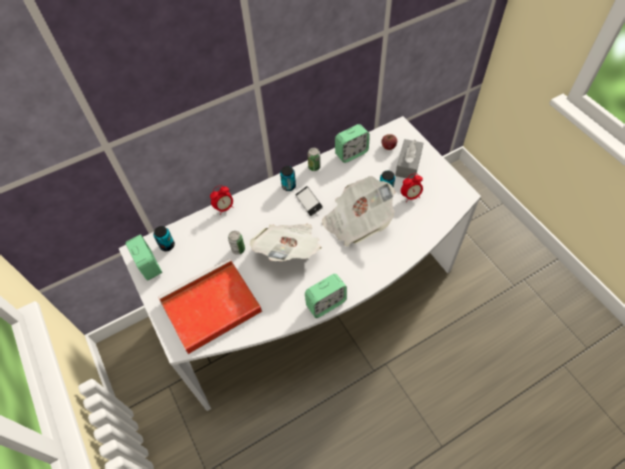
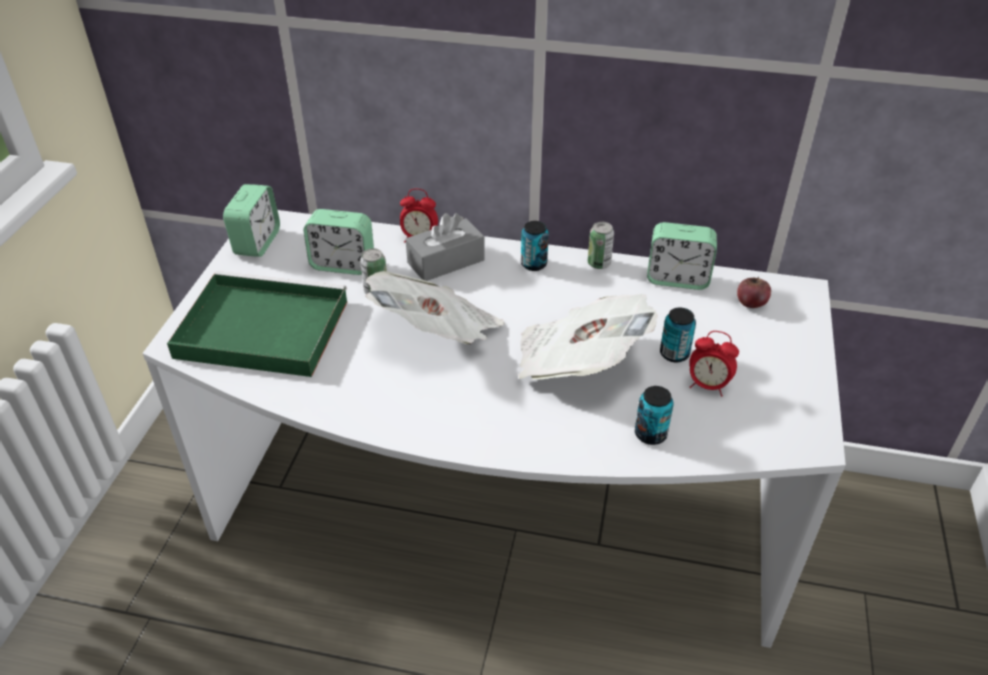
camera: 40 degrees right, 15 degrees down
(167, 245) = (303, 236): can -> can (650, 434)
(209, 308) = (259, 329): red tray -> green tray
(309, 202) = (537, 298): phone -> none
(326, 303) = (402, 428): alarm clock -> alarm clock (343, 264)
(408, 164) = (757, 344): grey tissue box -> grey tissue box (446, 261)

